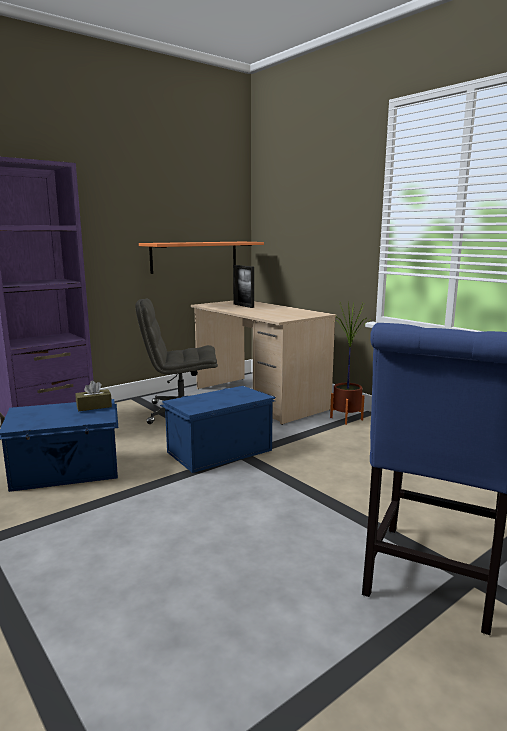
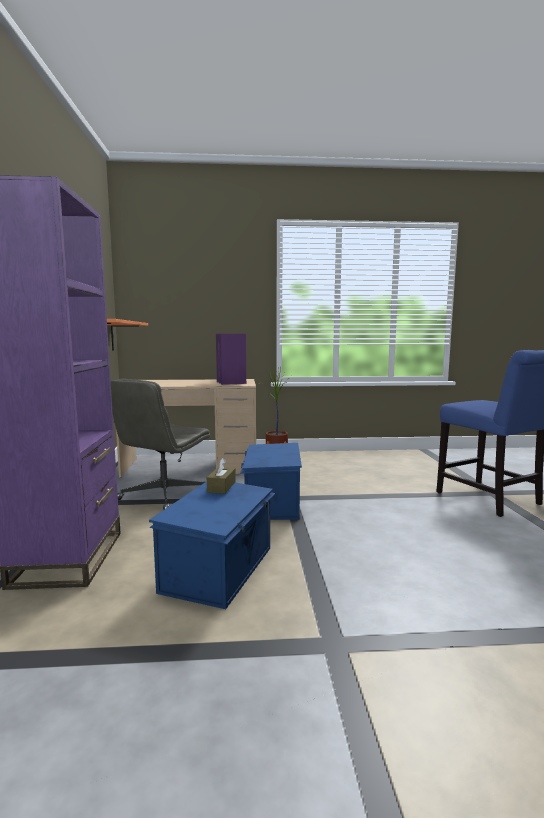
camera: 55 degrees left, 5 degrees down
(243, 306) = (164, 382): picture frame -> none
(284, 315) = (231, 382): none -> purple speaker

